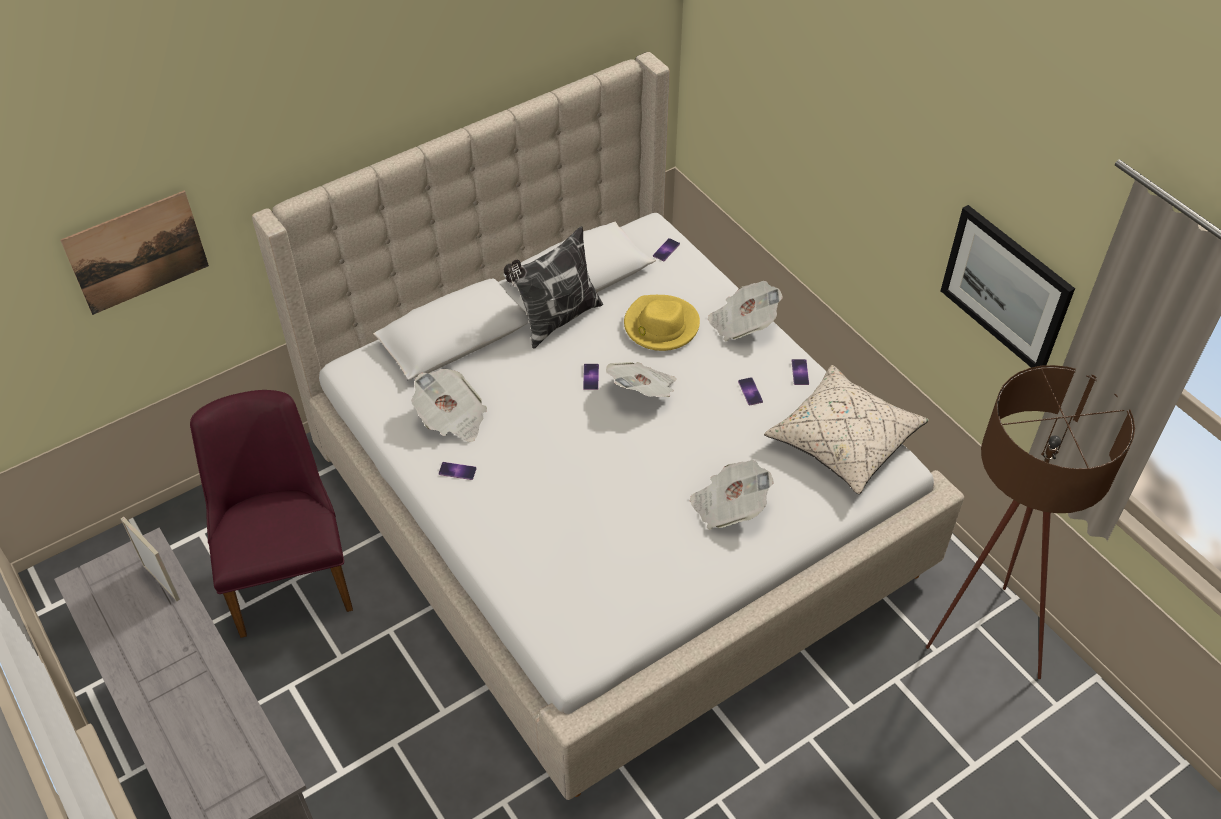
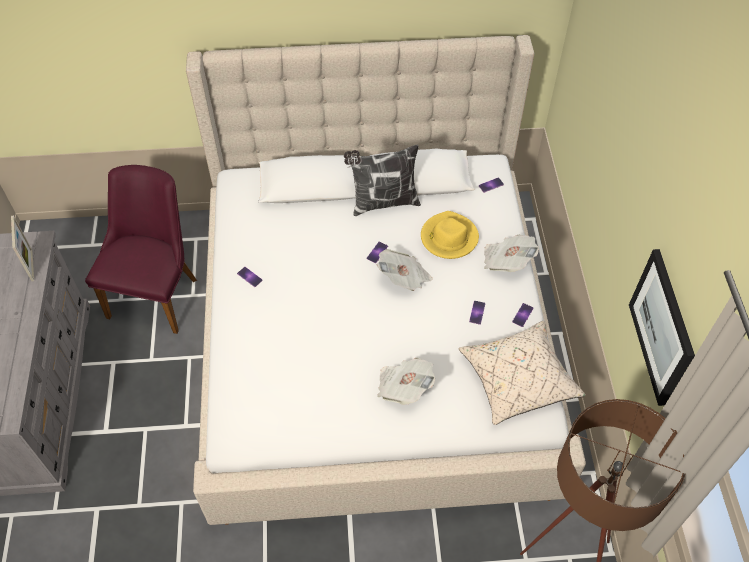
camera: 30 degrees right, 5 degrees up
(137, 252) = (107, 50): picture -> none
(452, 418) = (270, 240): newspaper -> none

